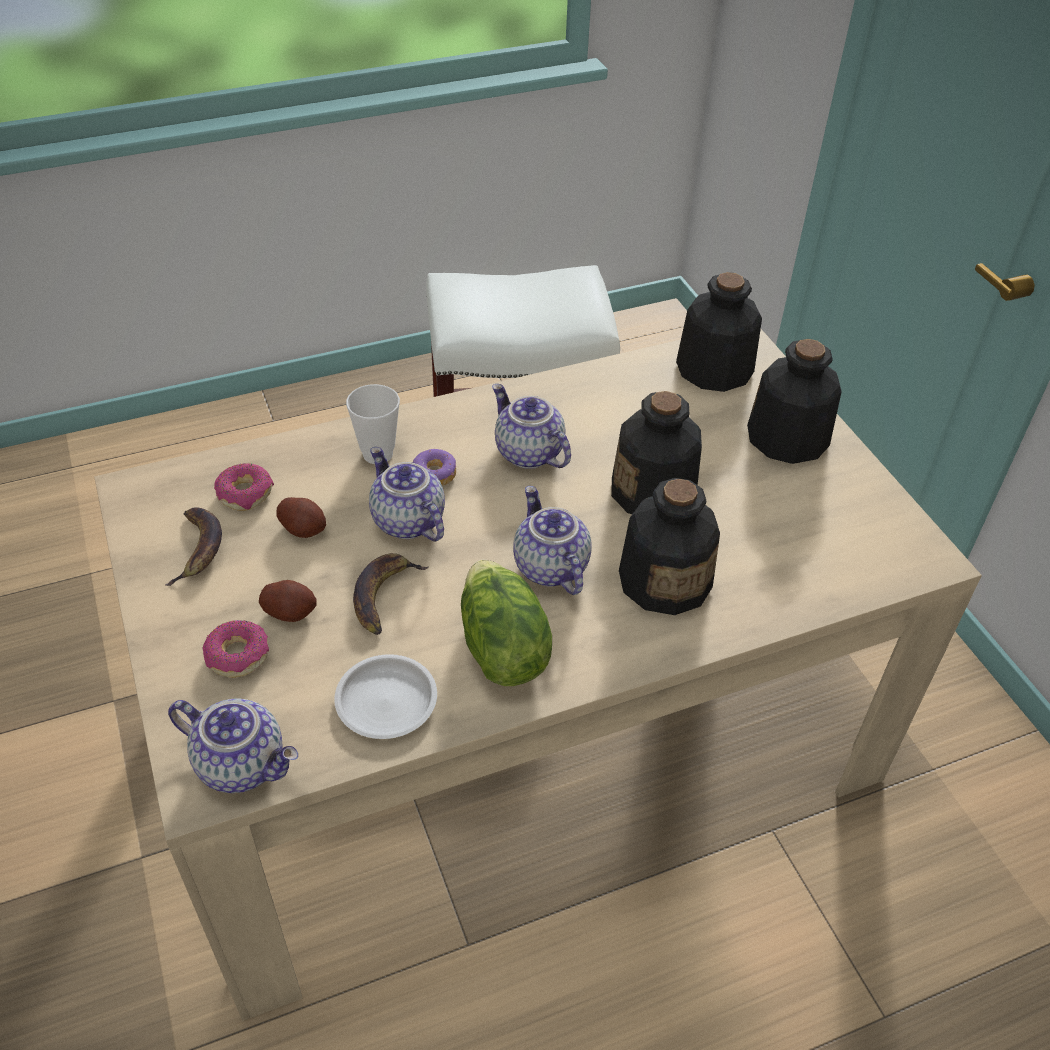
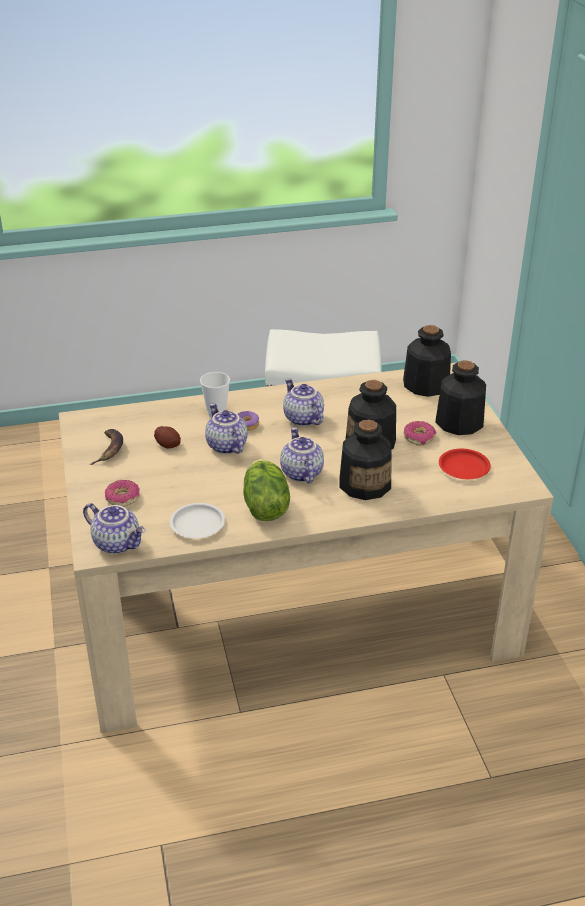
camera: 10 degrees right, 10 degrees down
(245, 493) = (139, 426): donut -> donut (419, 437)
(290, 612) = (154, 481): potato -> none
(384, 595) = (206, 478): banana -> none
(819, 529) = (463, 468): none -> red plate

